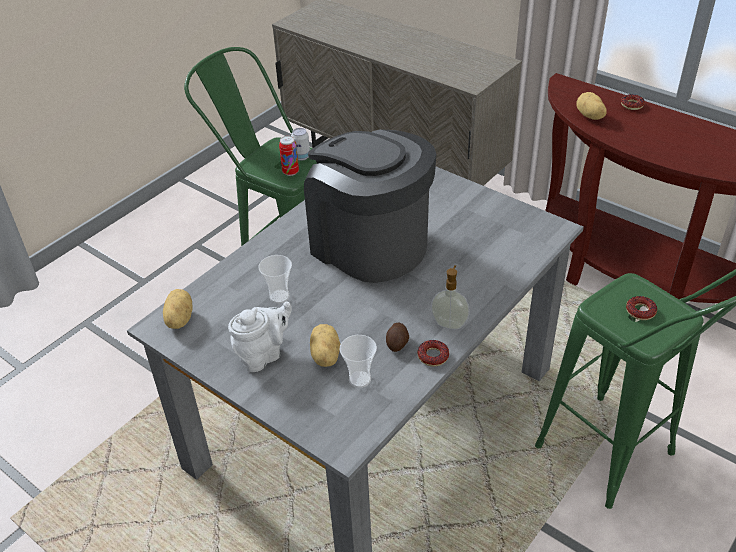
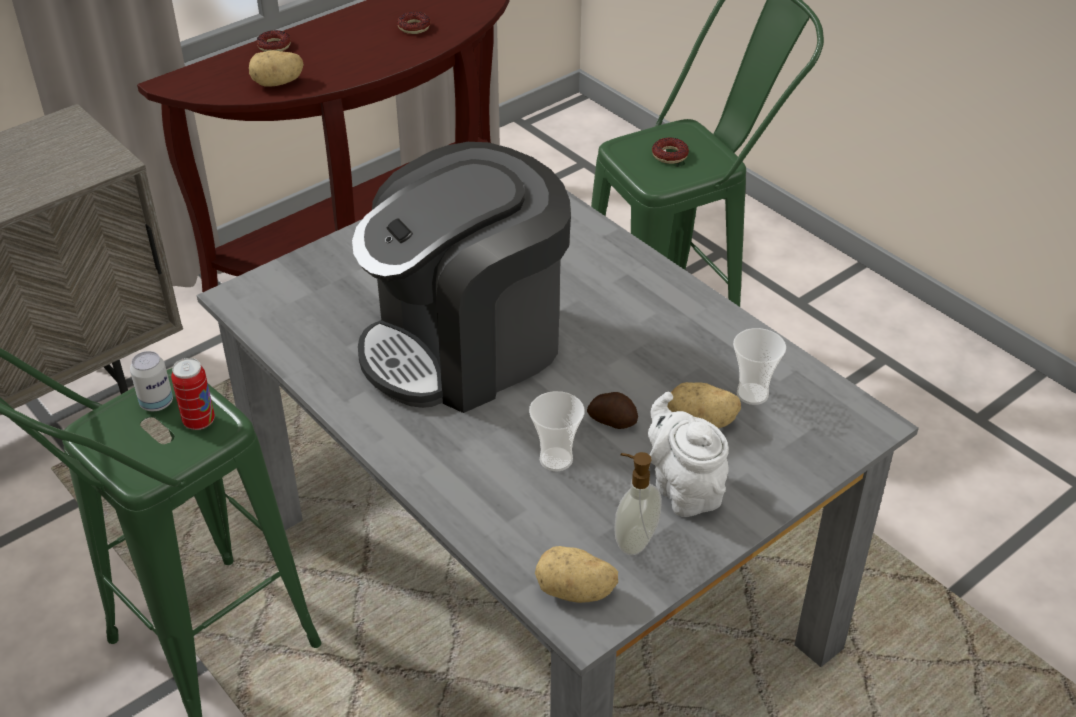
camera: 80 degrees left, 0 degrees up
(397, 343) = (690, 348): potato -> potato (612, 420)
(433, 356) = (722, 321): donut -> donut (414, 27)
(449, 323) = (663, 296): soap dispenser -> soap dispenser (634, 540)

